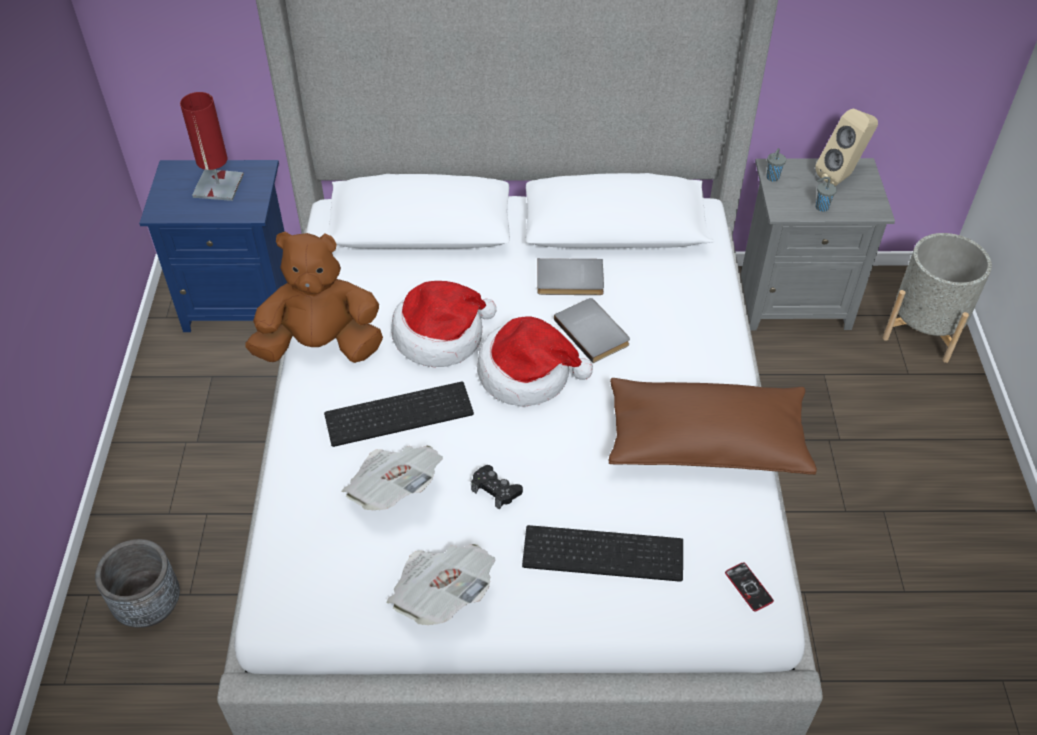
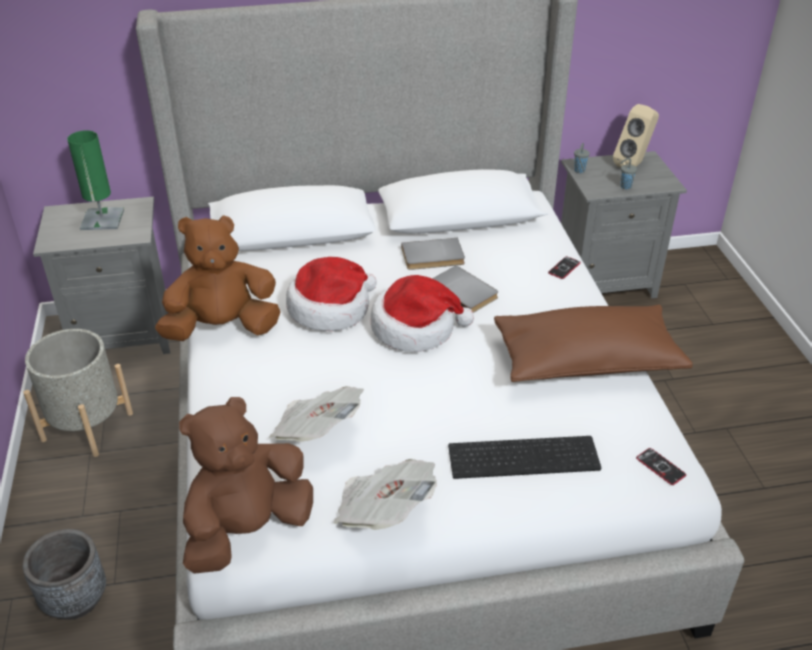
camera: 10 degrees left, 10 degrees down
(218, 186) = (102, 219): red table lamp -> green table lamp
(241, 302) = (124, 334): blue nightstand -> grey nightstand
(300, 594) = (247, 530): none -> brown plush toy
(400, 412) = (308, 370): keyboard -> none
(496, 490) = (412, 420): black game controller -> none
(715, 314) = (564, 268): none -> phone
(923, 330) = (714, 291): grey planter -> grey planter (87, 426)

